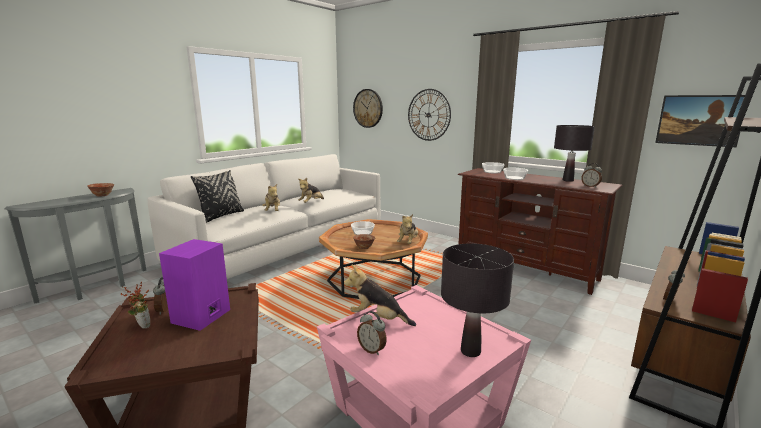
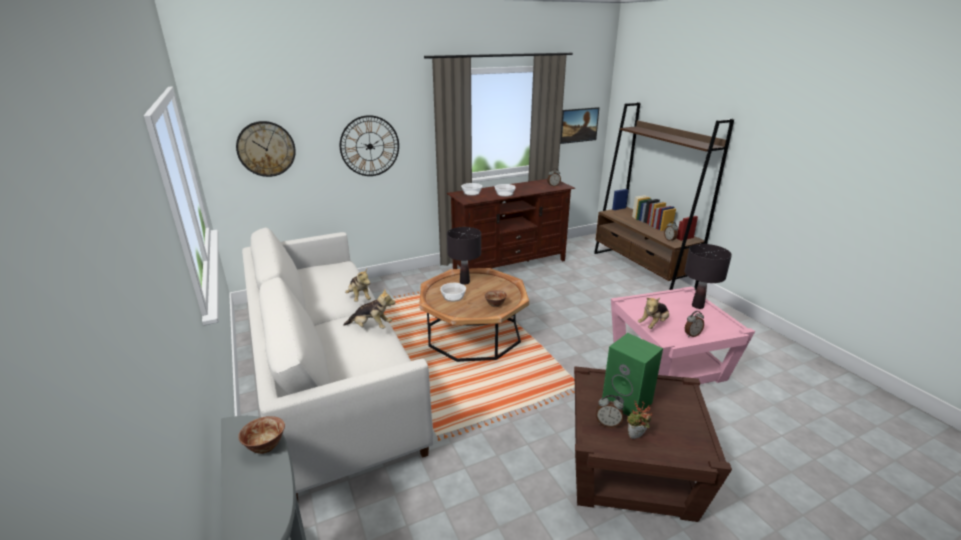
camera: 65 degrees left, 10 degrees up
(201, 317) = (628, 402): purple speaker -> green speaker
(221, 216) = (340, 369): black pillow -> none
(408, 242) = (499, 283): plush toy -> none
(568, 180) = (529, 184): black table lamp -> black table lamp (464, 282)

